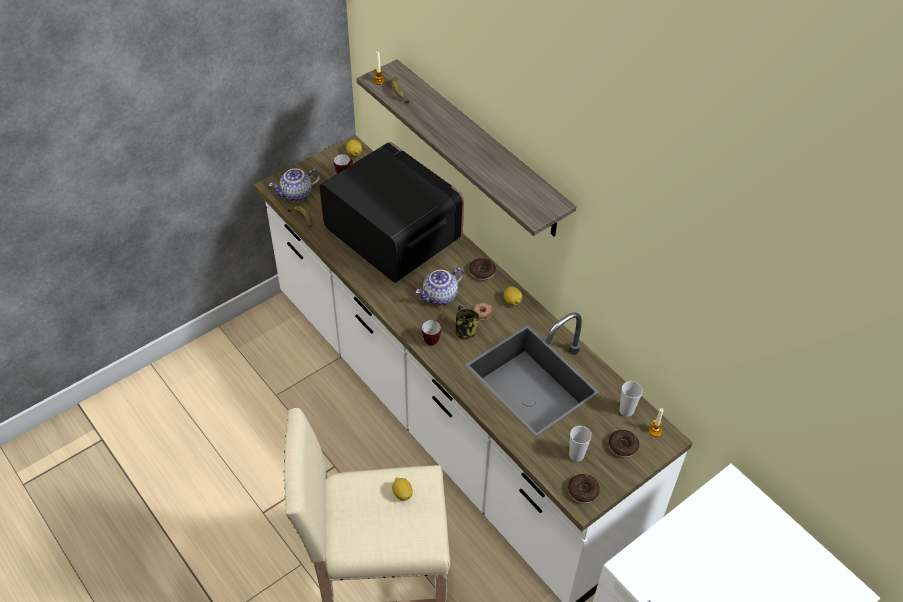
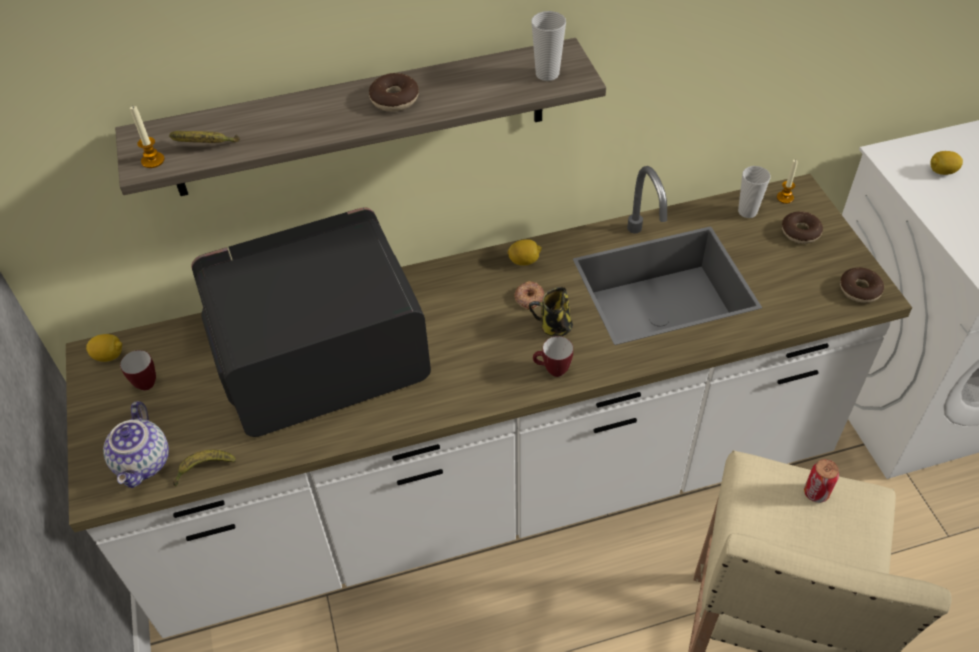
camera: 65 degrees left, 0 degrees up
(402, 493) = (777, 507): lemon -> lemon (941, 171)
(422, 513) = (816, 493): none -> can
(440, 297) = (477, 335): teapot -> none
(482, 272) = (454, 276): donut -> donut (394, 99)
(576, 455) = (803, 278): cup -> cup (547, 74)

